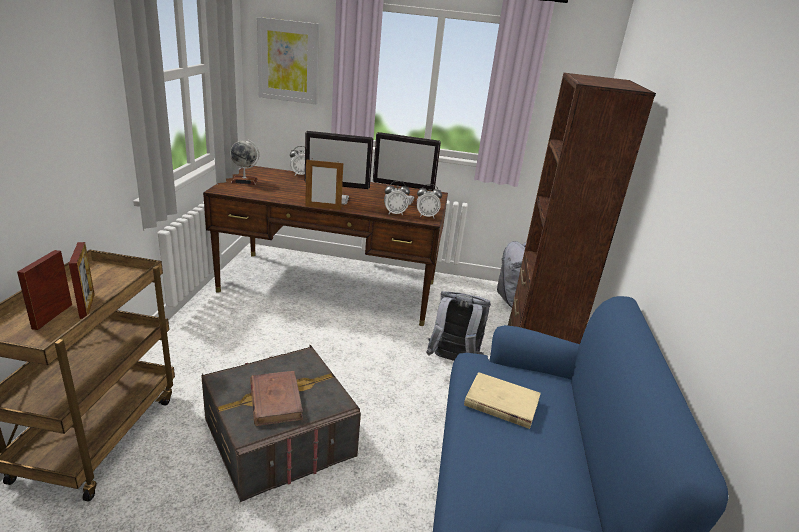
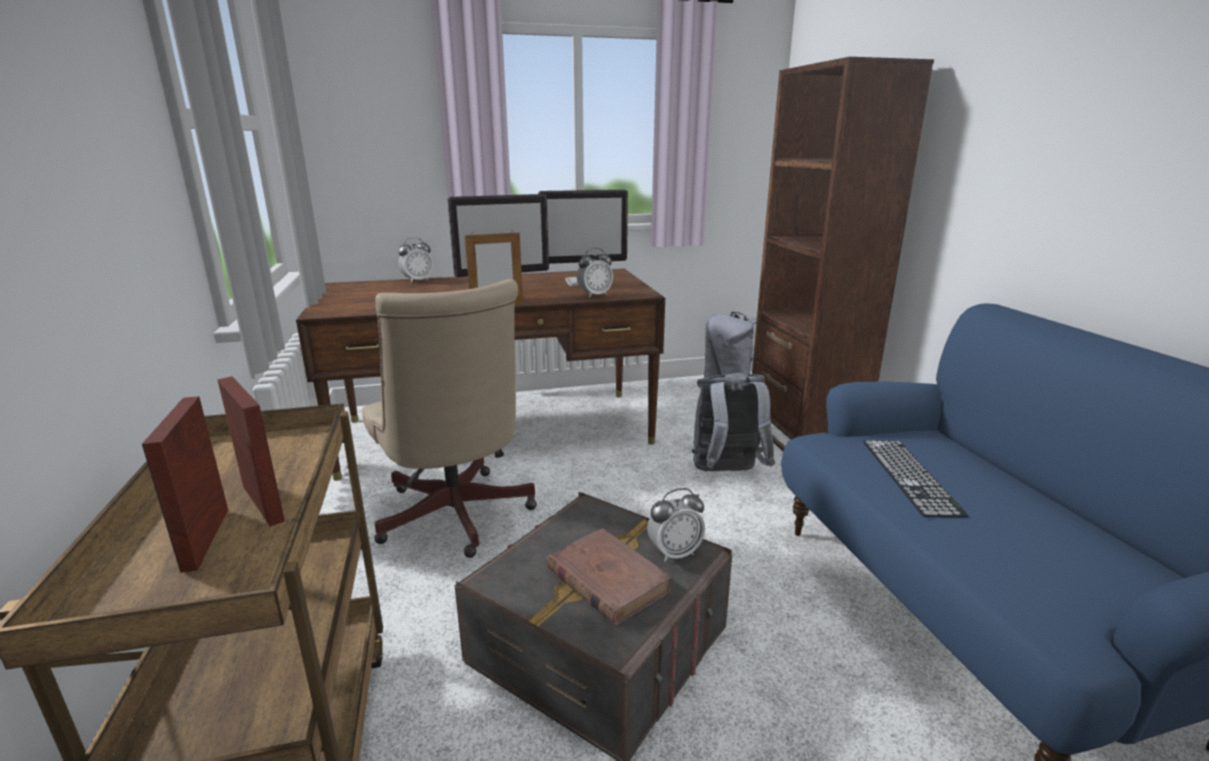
camera: 20 degrees left, 5 degrees down
(244, 181) = (346, 298): globe -> none
(261, 337) = (455, 519): none -> beige office chair
(288, 61) = (363, 119): picture -> none
(426, 216) = (635, 291): alarm clock -> alarm clock (674, 553)
(501, 403) = (910, 476): beige book -> keyboard

